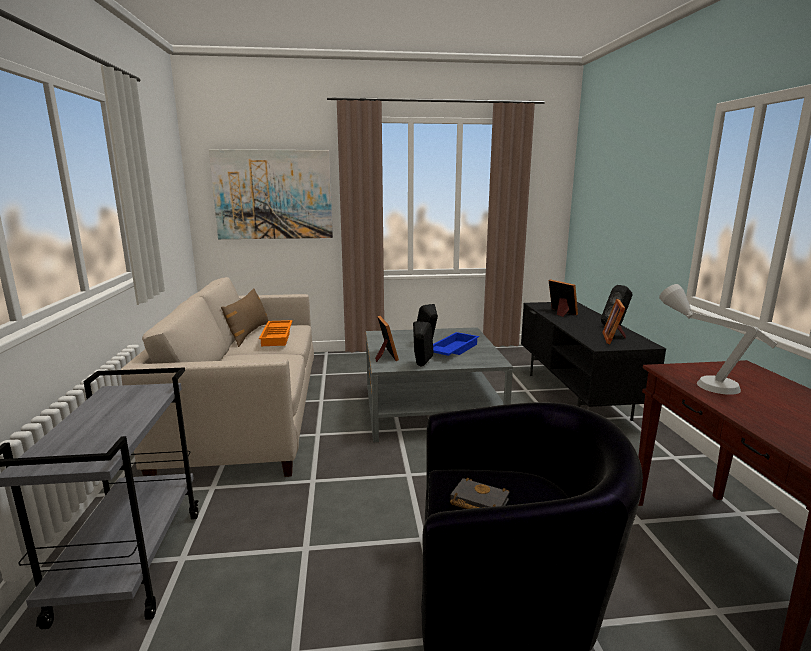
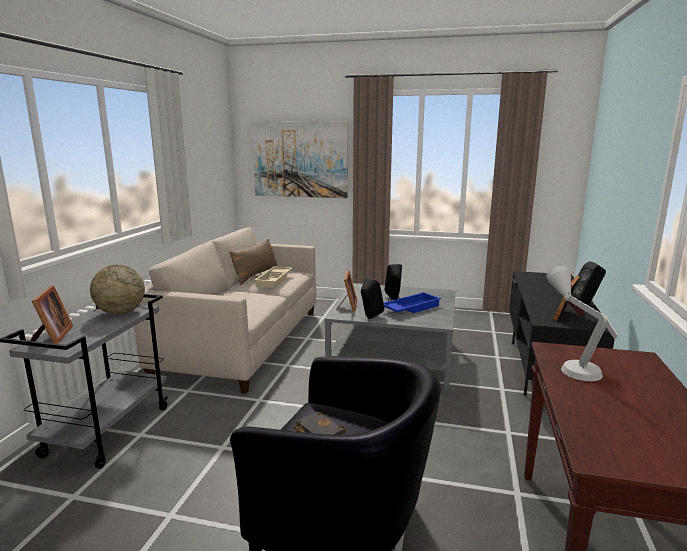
camera: 20 degrees right, 0 degrees up
(133, 398) = (120, 312): none -> globe
(278, 337) = (275, 280): orange tray -> beige tray
(560, 313) = (540, 284): picture frame -> picture frame (52, 337)

